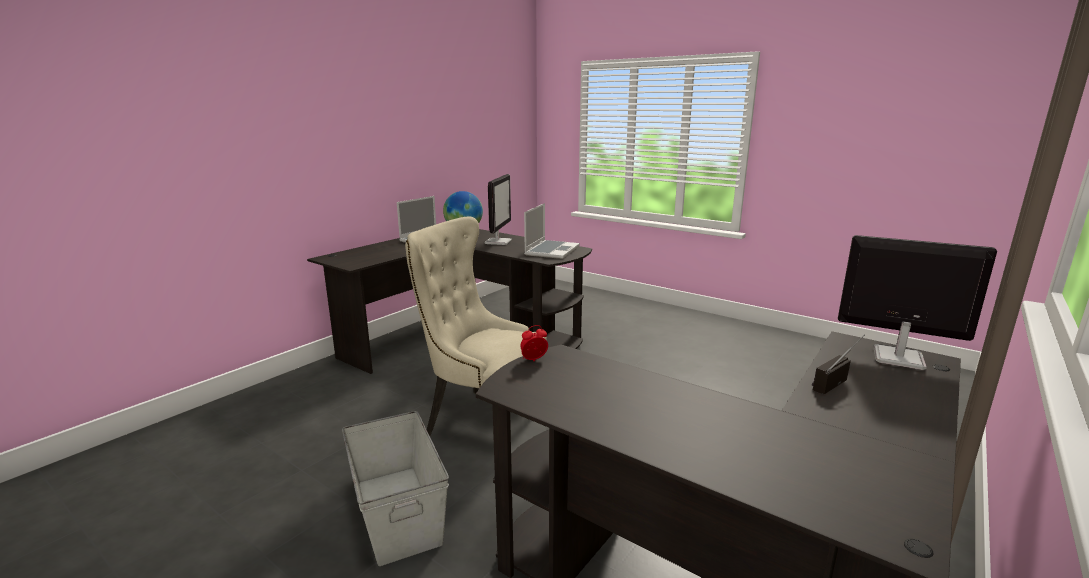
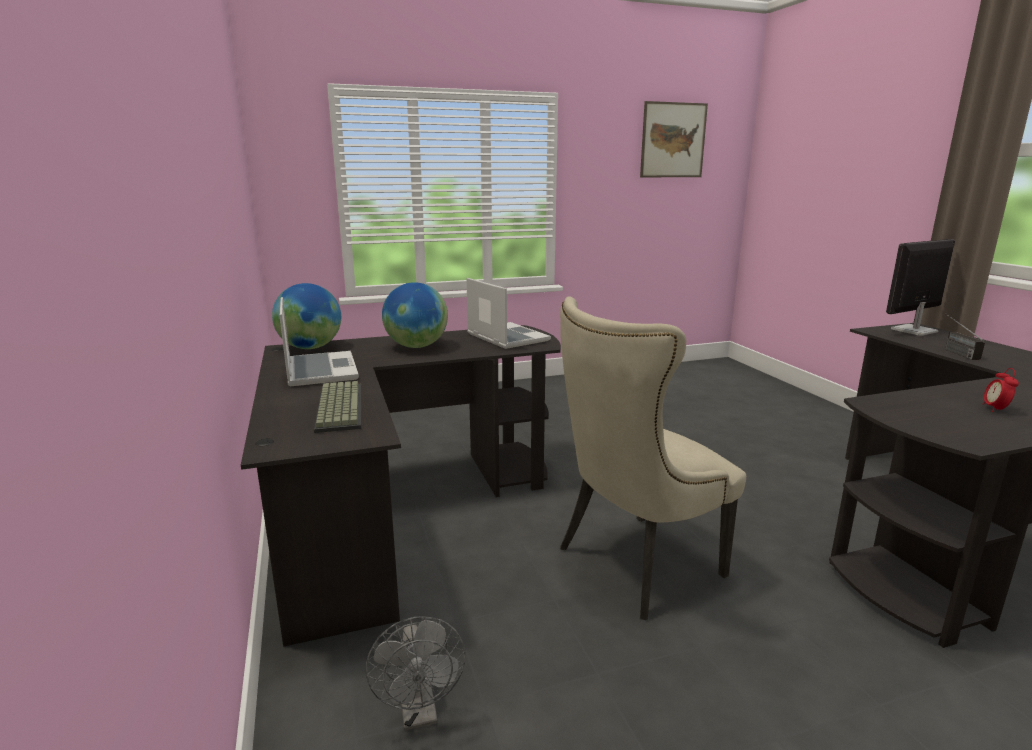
camera: 55 degrees left, 0 degrees up
(312, 399) = (420, 713): none -> grey fan
(383, 253) = (337, 407): none -> keyboard
(398, 510) = (813, 693): grey storage box -> none
(498, 242) = (416, 346): monitor -> globe
(533, 360) = (889, 416): alarm clock -> alarm clock (995, 409)
(904, 93) = (673, 140): none -> picture

